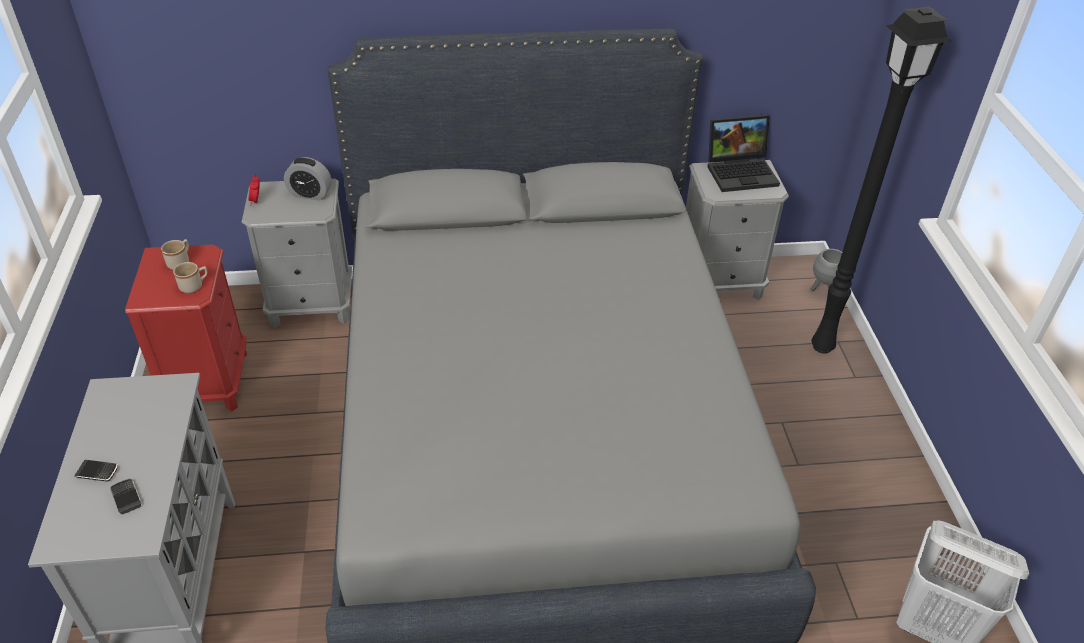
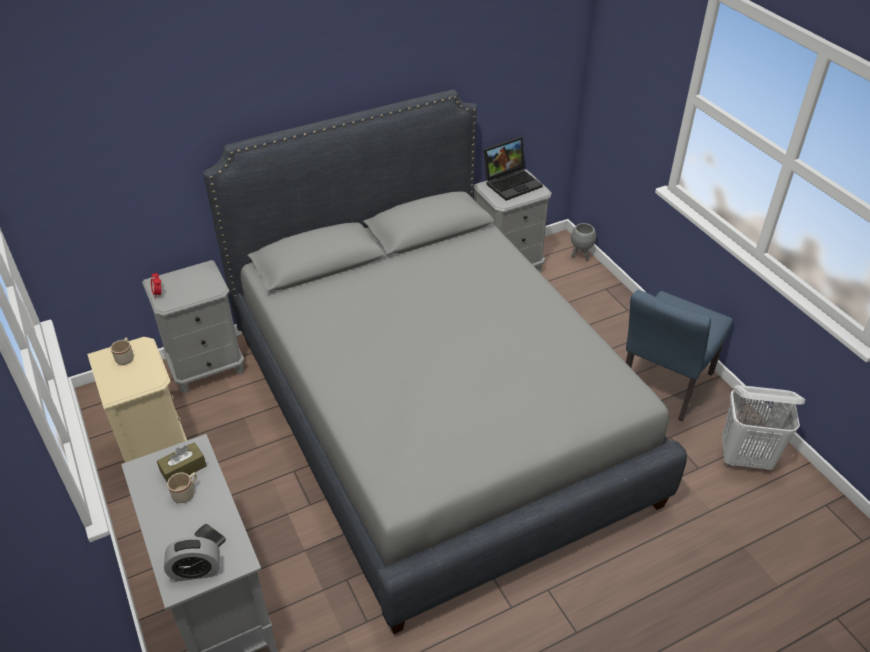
camera: 20 degrees left, 0 degrees up
(97, 472) = (174, 528): phone -> none
(149, 406) = (183, 469): none -> brown tissue box
(194, 286) = (149, 372): beige mug -> beige mug (186, 493)
(209, 382) = (155, 451): red nightstand -> beige nightstand
(310, 194) = (199, 277): alarm clock -> alarm clock (196, 571)
(823, 345) = (597, 294): black floor lamp -> none
(855, 492) = (661, 387): none -> blue chair

